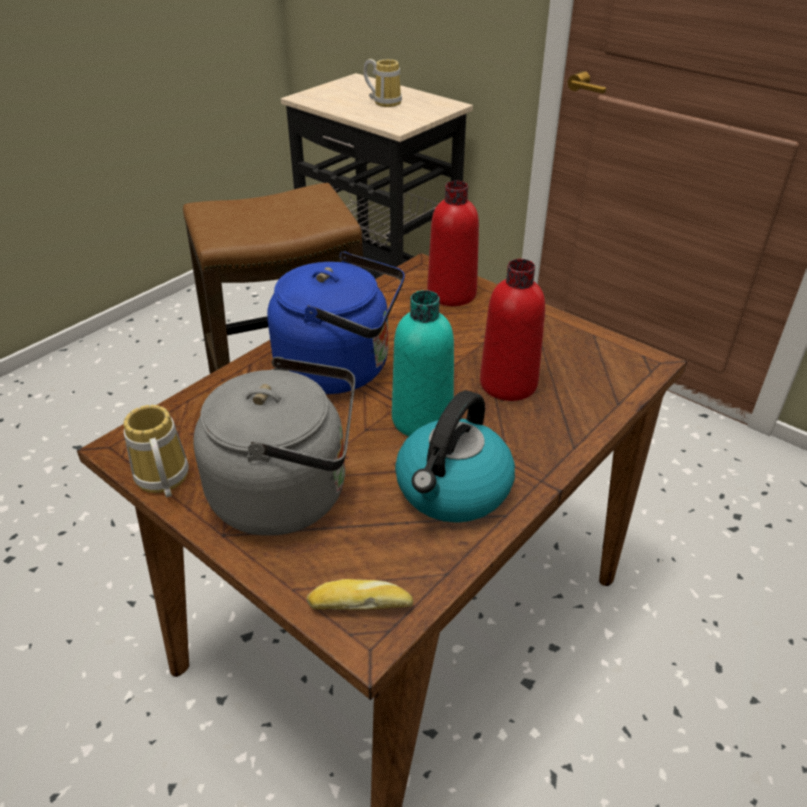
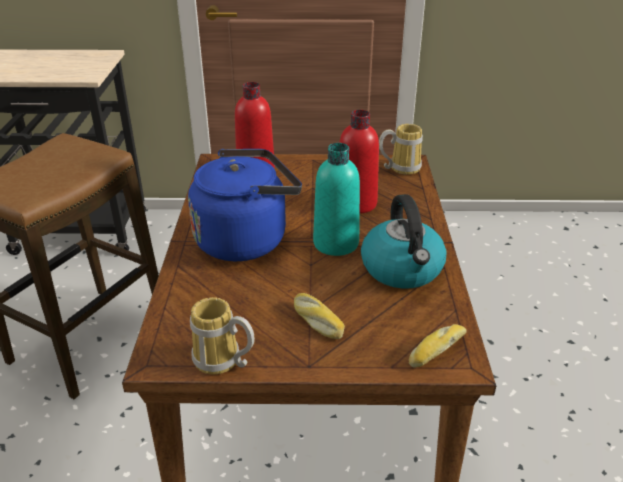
camera: 40 degrees left, 5 degrees down
(289, 494) = (316, 321): grey kettle -> bread
(384, 101) = (51, 63): mug -> mug (400, 168)

